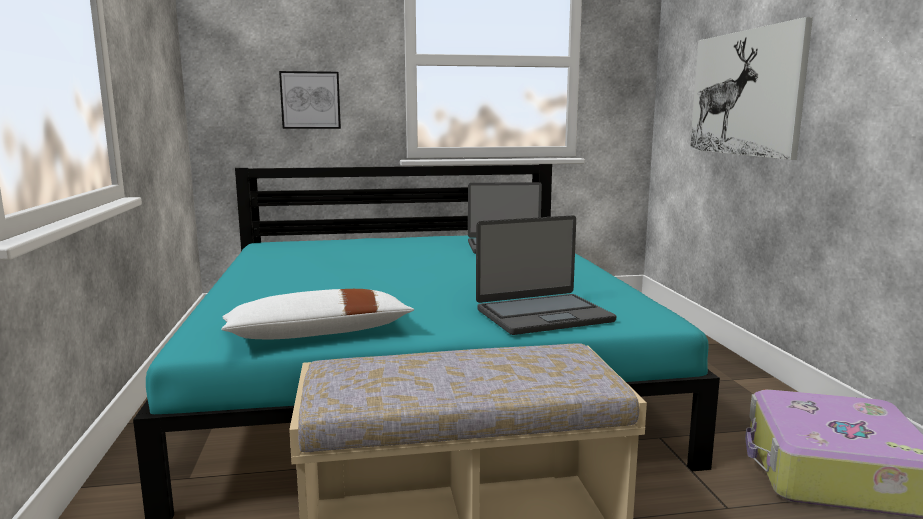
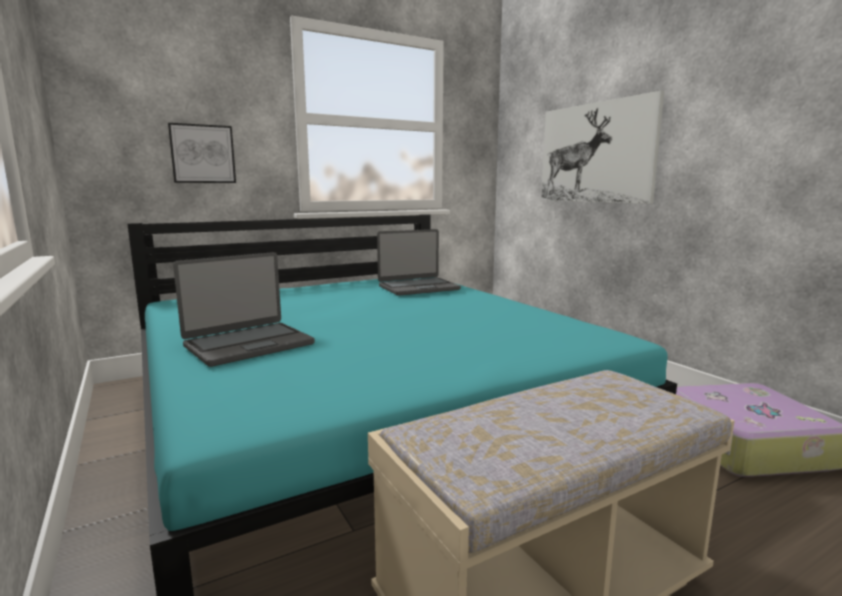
camera: 20 degrees left, 0 degrees up
(318, 334) = (344, 394): white pillow -> none
(543, 315) = (531, 346): laptop -> laptop (248, 345)

